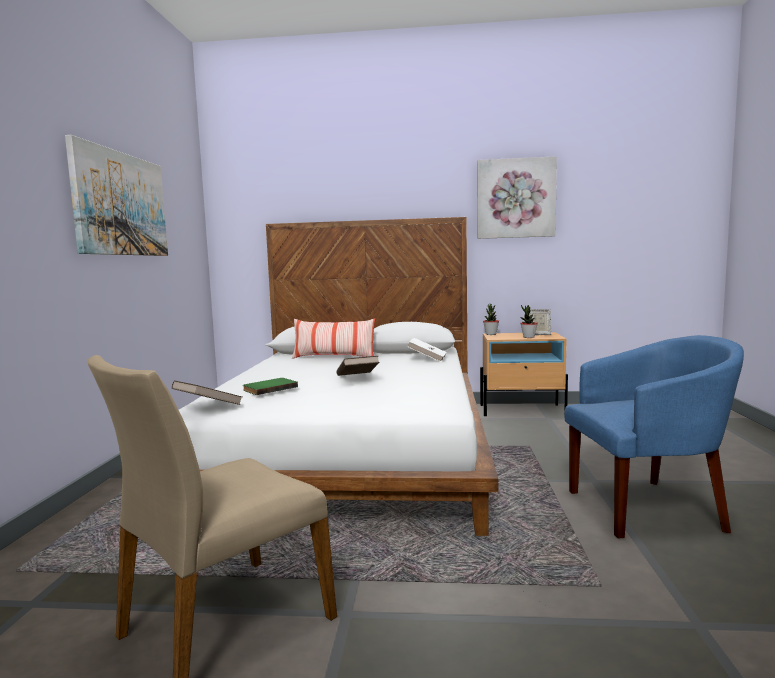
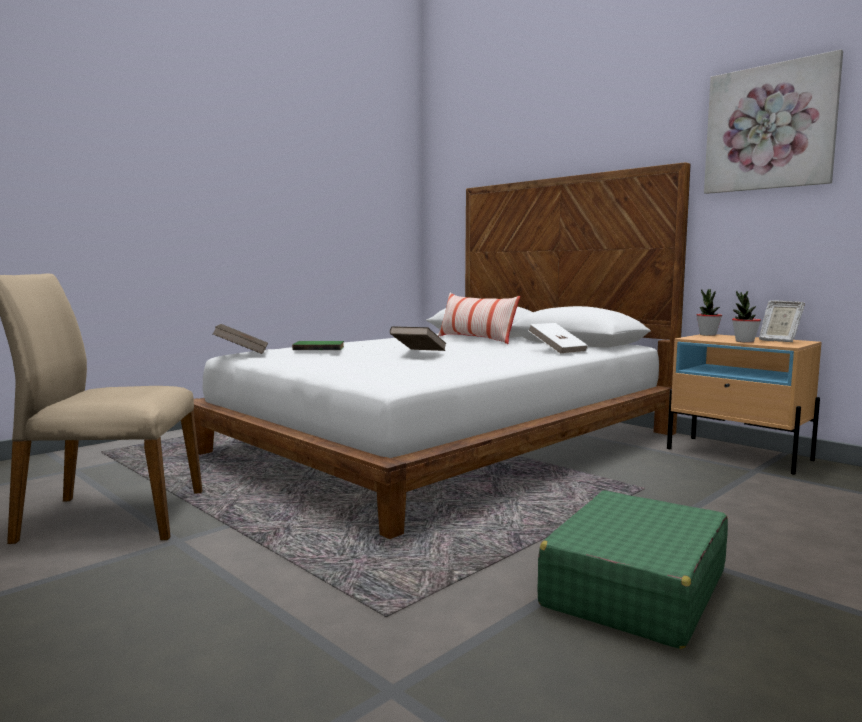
camera: 40 degrees right, 0 degrees up
(121, 204) = (288, 171): picture -> none
(648, 508) = (634, 588): blue armchair -> green suitcase

